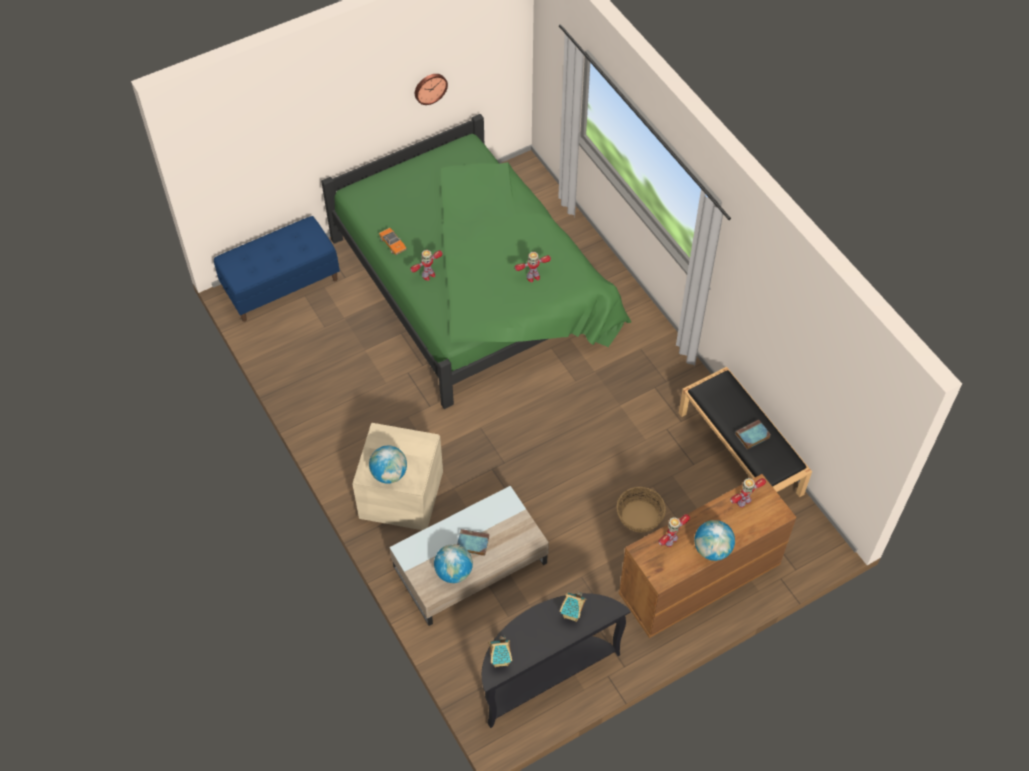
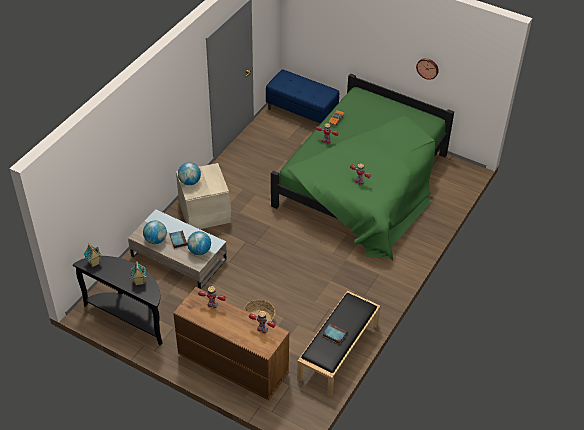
camera: 60 degrees right, 10 degrees down
(712, 549) = (218, 326): globe -> globe (199, 251)

